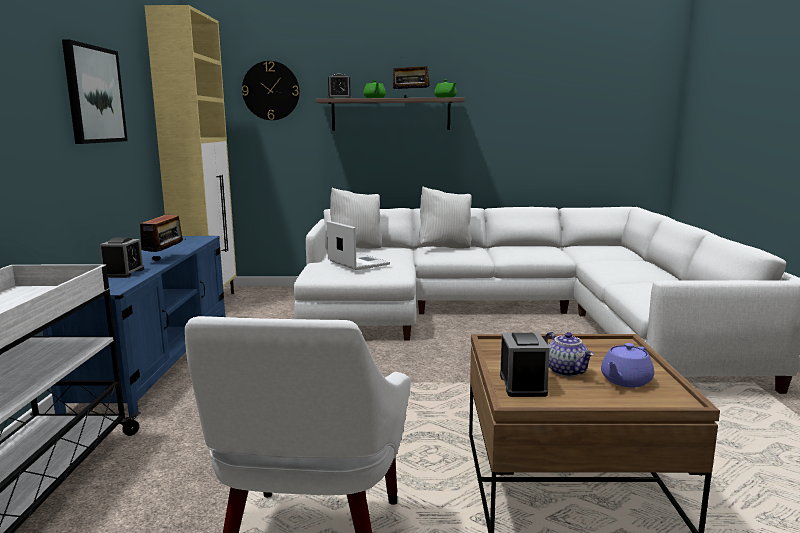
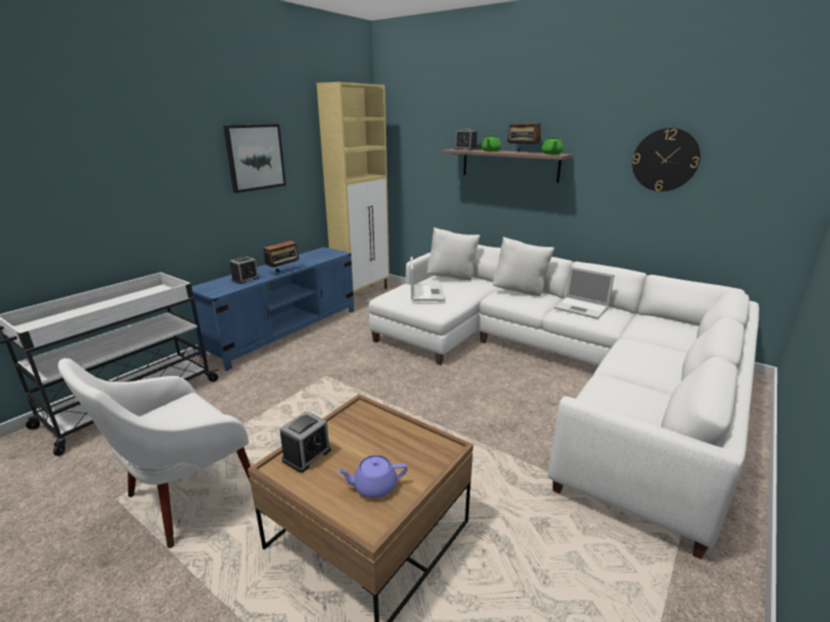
camera: 35 degrees right, 10 degrees up
(271, 90) = (423, 139): wall clock -> wall clock (665, 160)
(520, 249) = (582, 308): none -> laptop
(567, 371) = (355, 457): teapot -> none

